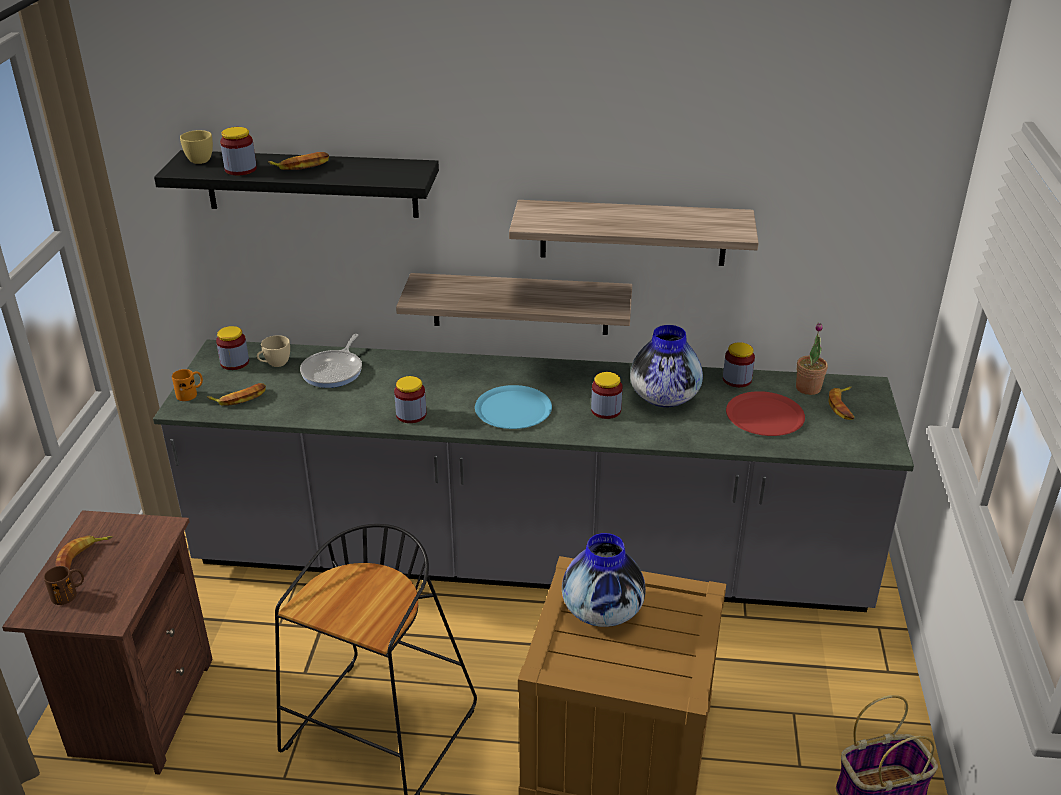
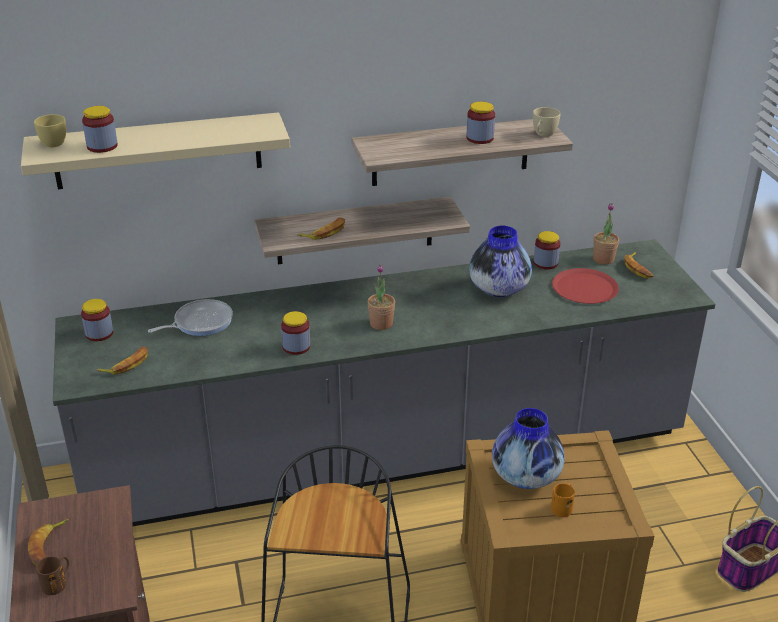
camera: 20 degrees left, 0 degrees up
(190, 393) = (75, 370): orange mug -> orange mug (563, 506)
(275, 364) = (139, 327): beige cup -> beige cup (543, 135)
(301, 165) = (157, 134): banana -> banana (324, 232)
(311, 184) = (158, 151): black shelf -> beige shelf
(334, 371) = (200, 322): frying pan -> frying pan turned 120 degrees counterclockwise
(513, 409) = (381, 323): blue plate -> potted plant
(606, 410) = (458, 309): jar -> jar (480, 138)

